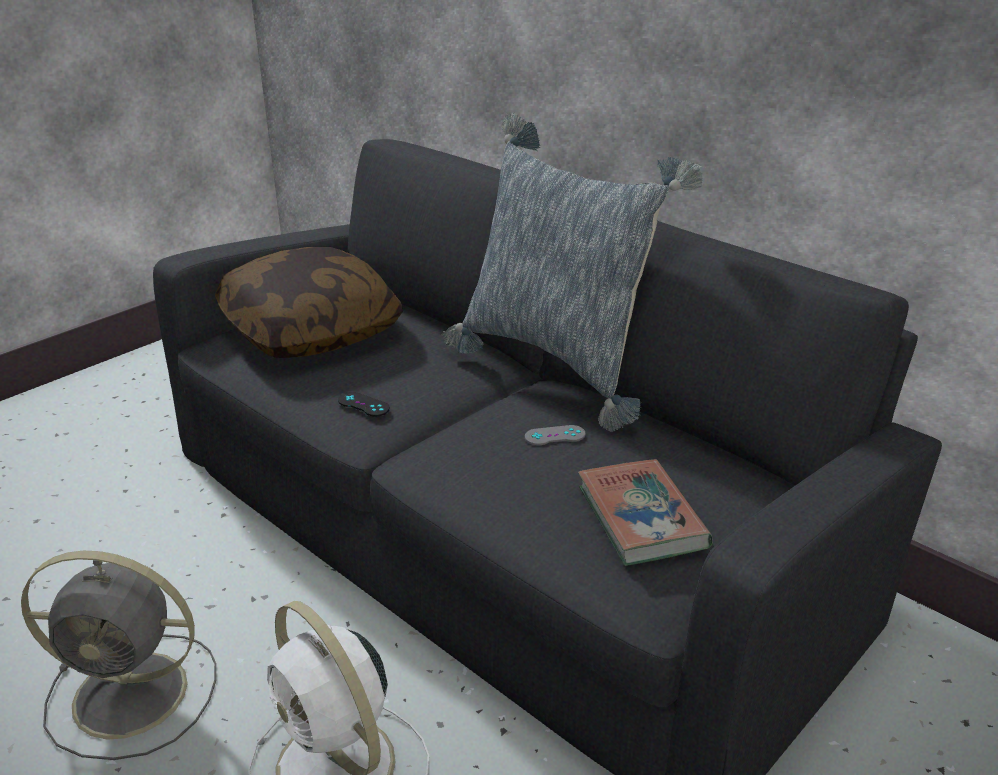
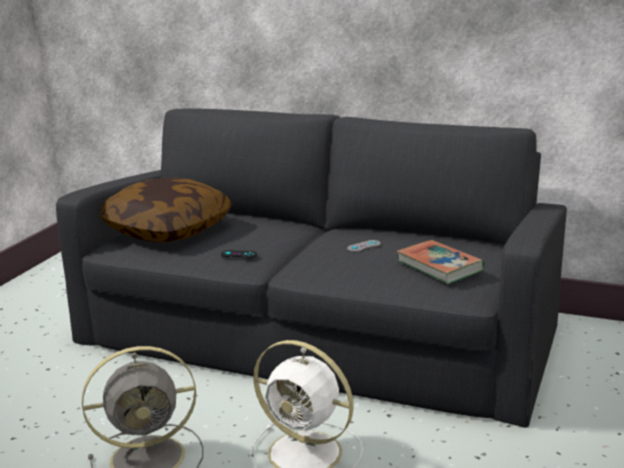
camera: 20 degrees left, 10 degrees down
(559, 376) = (341, 224): pillow -> none

